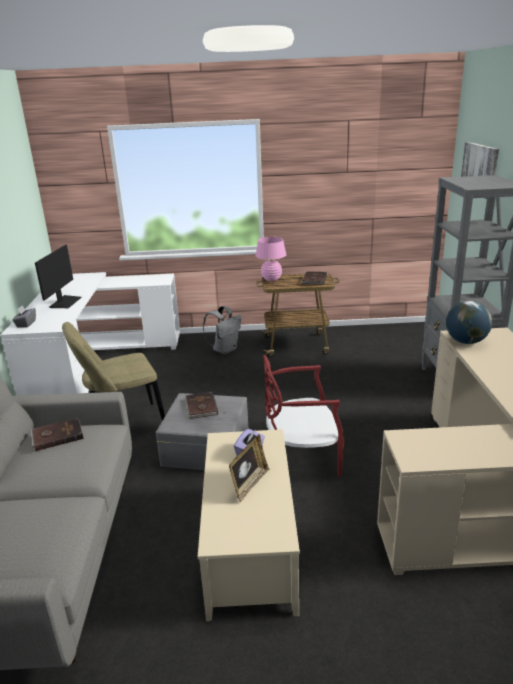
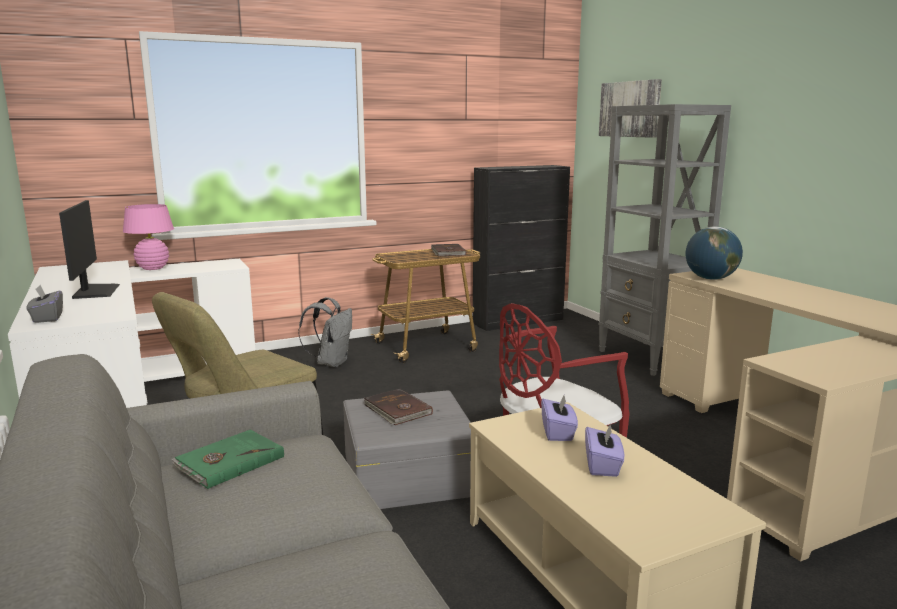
camera: 25 degrees left, 10 degrees down
(57, 436) = (228, 462): brown book -> green book
(249, 484) = (602, 466): picture frame -> purple tissue box
(271, 279) = (391, 255): pink table lamp -> pink table lamp (153, 268)
(384, 330) = (518, 321): none -> black cabinet

